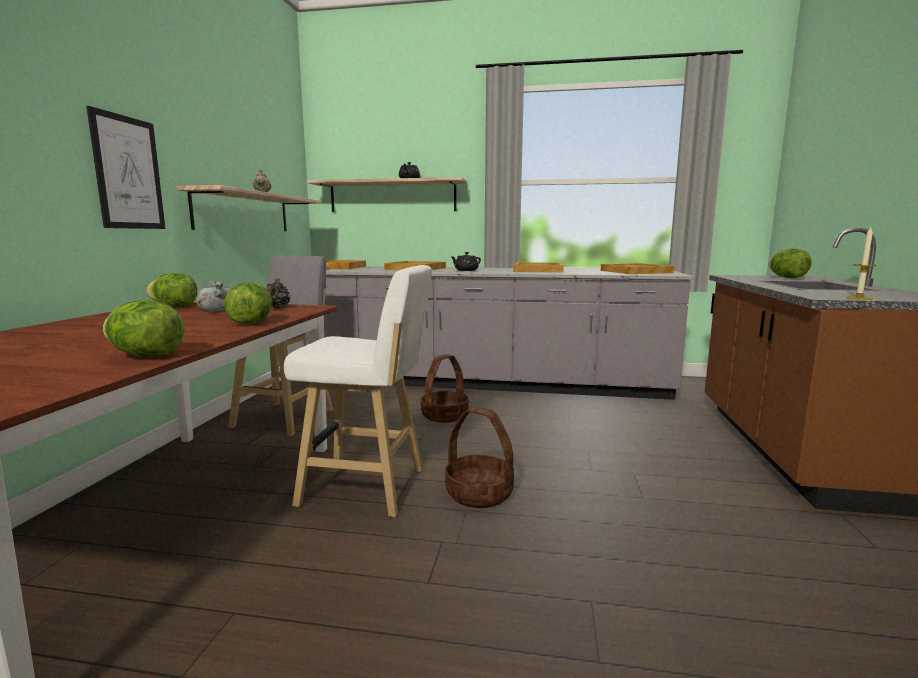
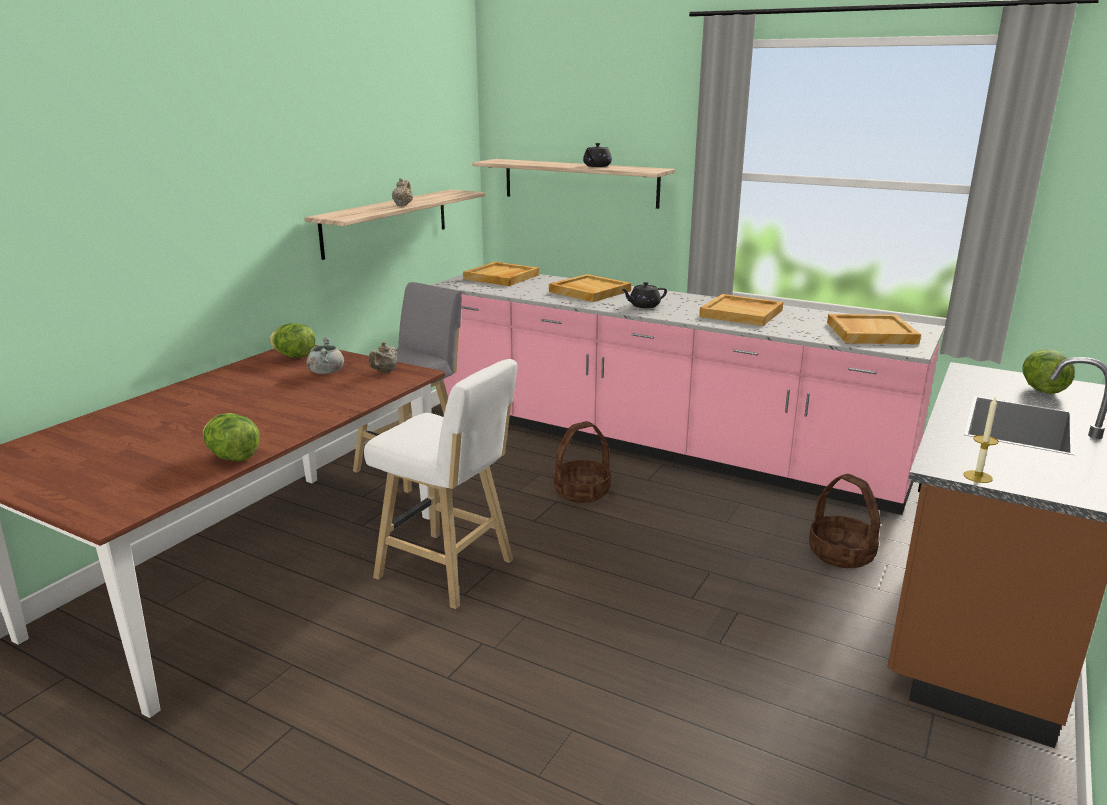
camera: 20 degrees right, 10 degrees up
(128, 173) = (254, 220): picture -> none
(251, 323) = (340, 405): lettuce -> none
(278, 308) = (384, 371): black teapot -> beige teapot
(477, 382) = (657, 444): grey counter -> pink counter
(480, 493) = (551, 600): basket -> basket (842, 553)

